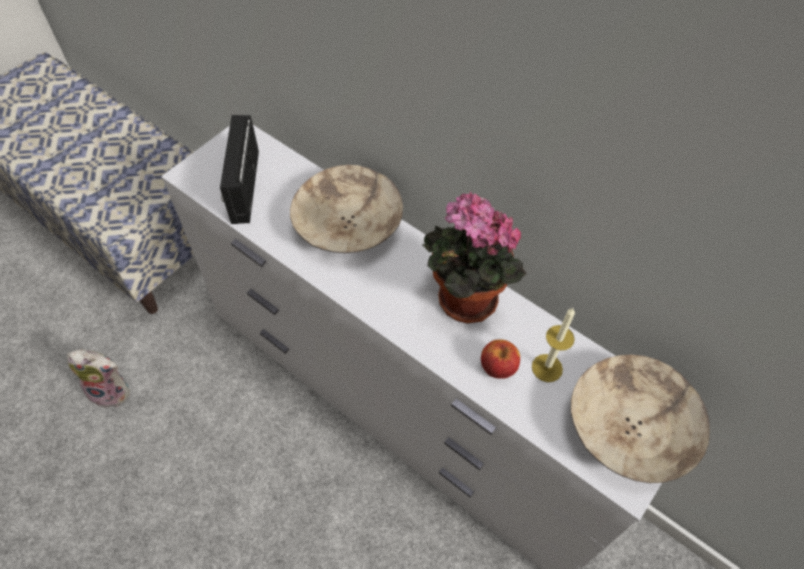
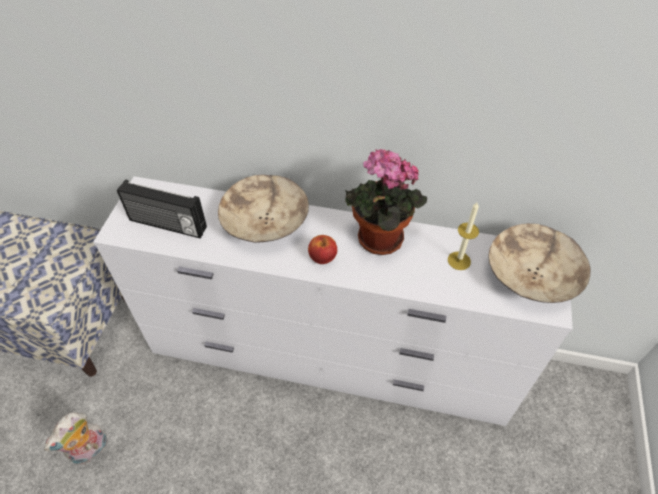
camera: 25 degrees left, 5 degrees down
(112, 390) = (90, 451): plush toy -> plush toy turned 150 degrees clockwise
(243, 187) = (167, 225): radio -> radio turned 45 degrees counterclockwise
(497, 367) = (427, 274): apple -> apple (322, 258)

